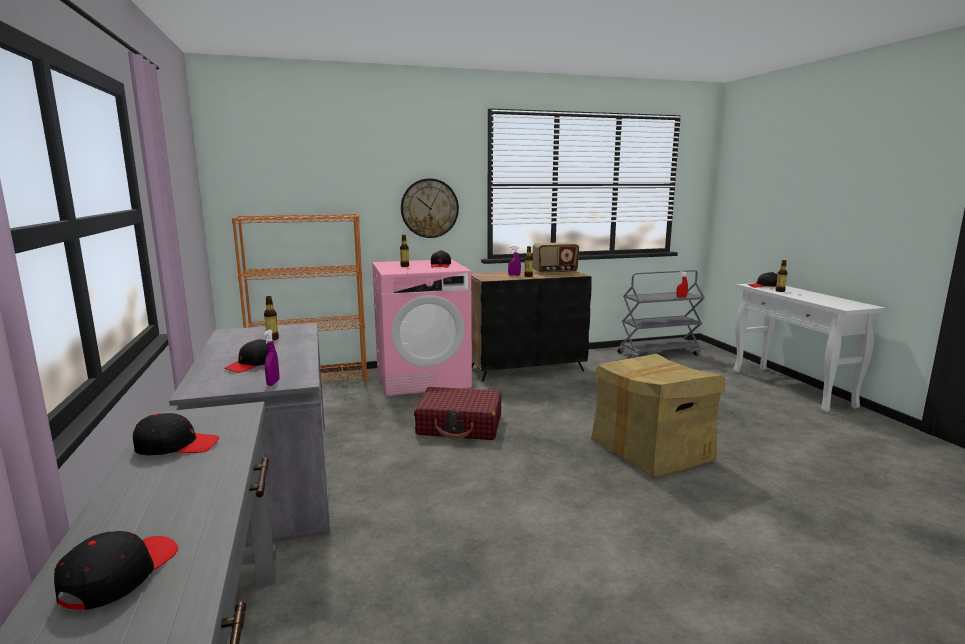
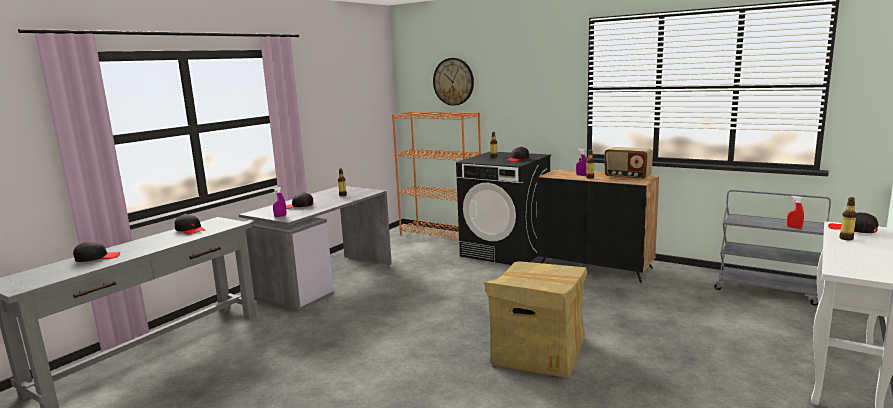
camera: 50 degrees right, 0 degrees up
(423, 378) = (506, 251): pink washing machine -> black washing machine
(429, 208) = (536, 109): wall clock -> wall clock (453, 81)
(460, 425) = (459, 287): red suitcase -> none

